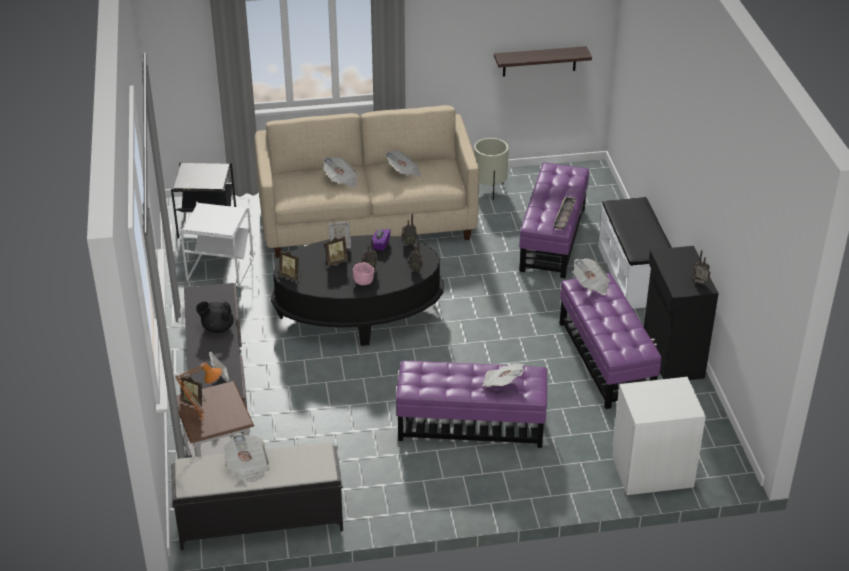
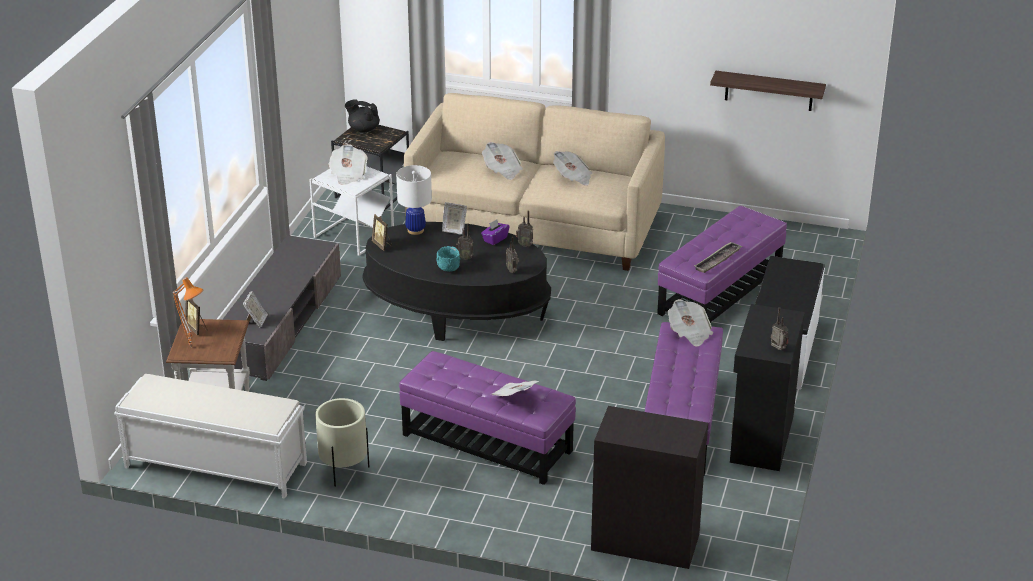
camera: 25 degrees right, 5 degrees down
(217, 328) = (288, 278): black teapot -> black teapot (363, 129)
(247, 467) = (202, 399): newspaper -> newspaper (348, 175)
(259, 520) = (214, 465): black bench -> white bench
(308, 254) = (415, 230): none -> white table lamp
(335, 261) = (437, 243): picture frame -> none
(363, 282) = (448, 269): pink bowl -> turquoise bowl
(490, 189) = (689, 228): beige planter -> beige planter (344, 471)
(651, 470) = (645, 541): white nightstand -> black cabinet

